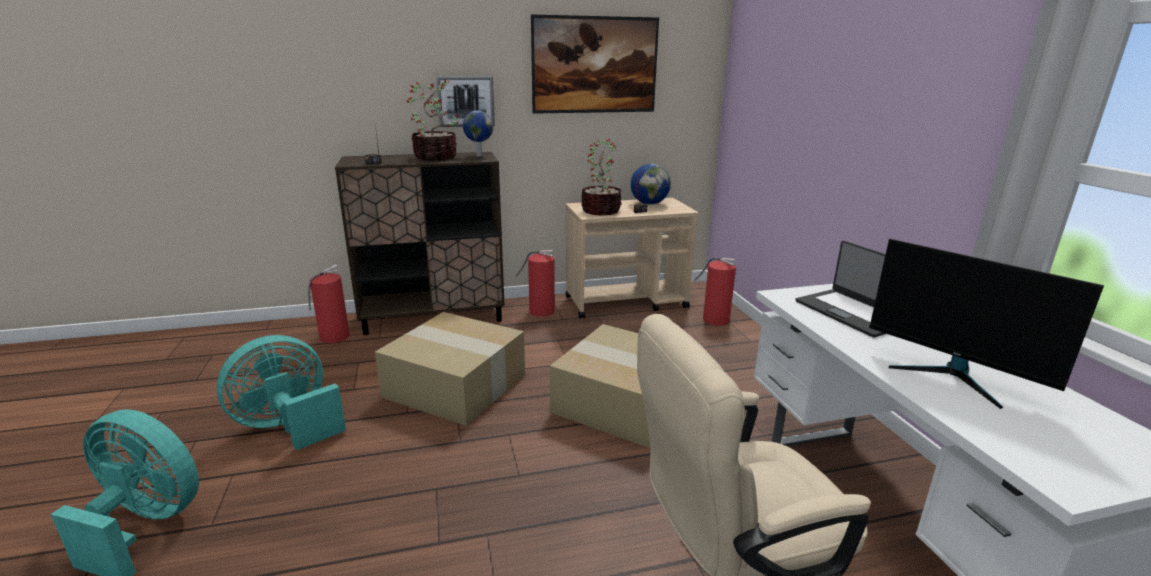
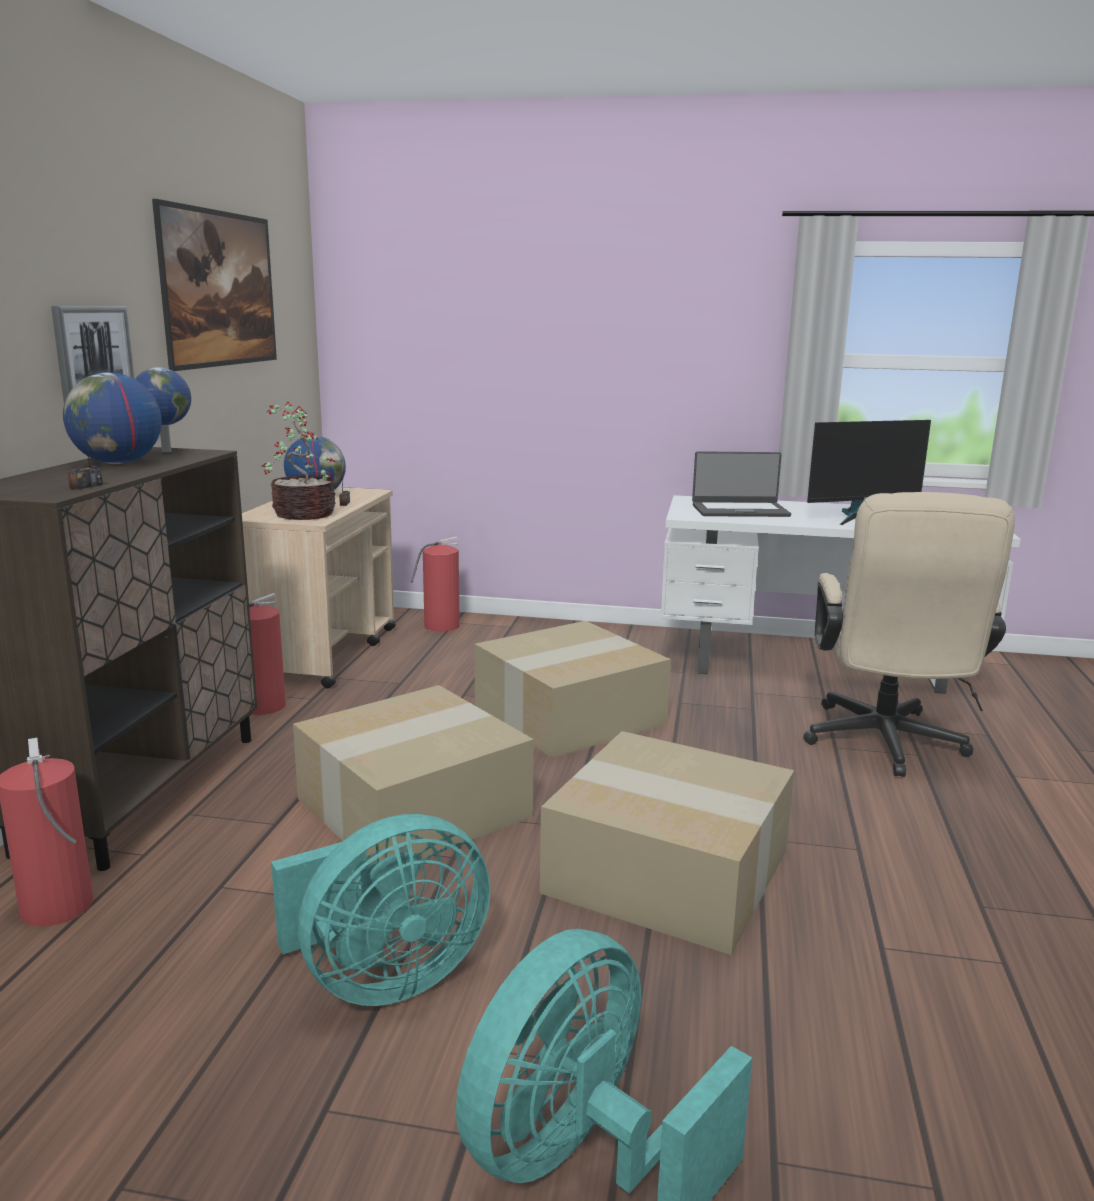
camera: 65 degrees left, 5 degrees down
(289, 426) = (384, 979): turquoise fan -> turquoise fan turned 105 degrees counterclockwise
(418, 495) = (663, 872): none -> cardboard box
(436, 157) = (118, 463): potted plant -> globe

